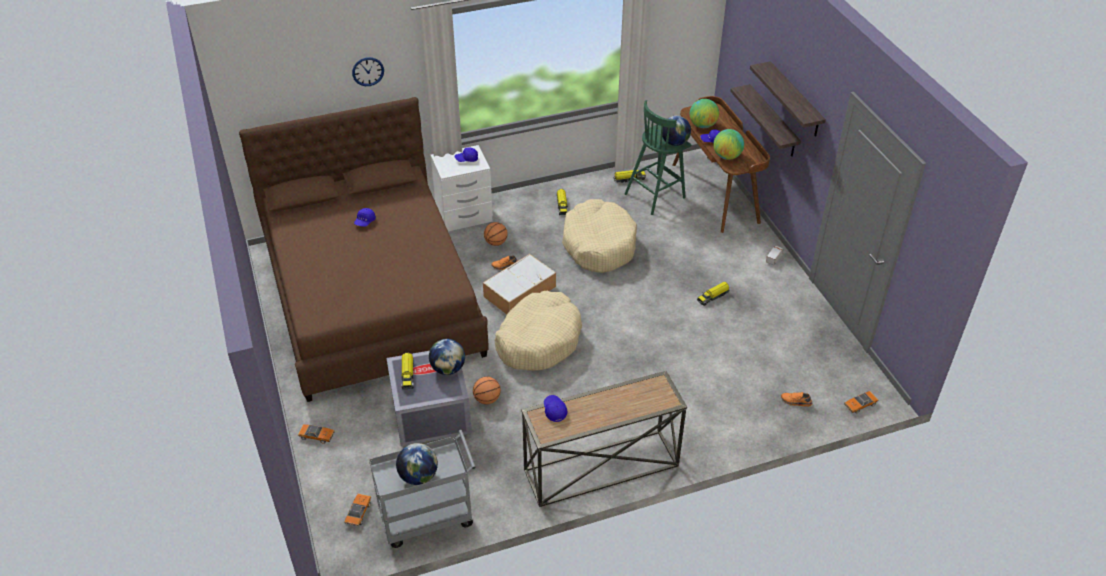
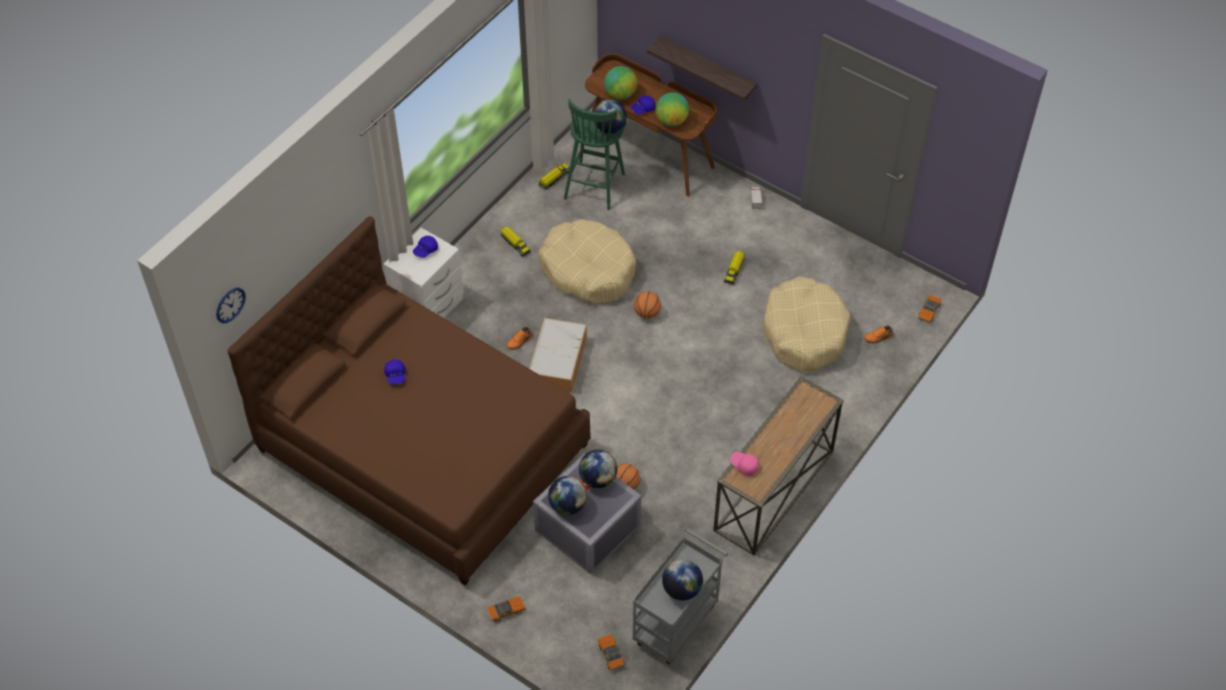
camera: 35 degrees left, 10 degrees up
(368, 71) = (322, 217): wall clock -> wall clock (230, 305)
(407, 374) = (568, 505): toy truck -> globe
(496, 243) = (488, 321): basketball -> basketball (647, 313)
(538, 340) = (619, 401): beige dog bed -> beige dog bed (804, 332)
(554, 410) = (744, 465): blue cap -> pink cap
(795, 100) = (739, 47): shelf -> none

